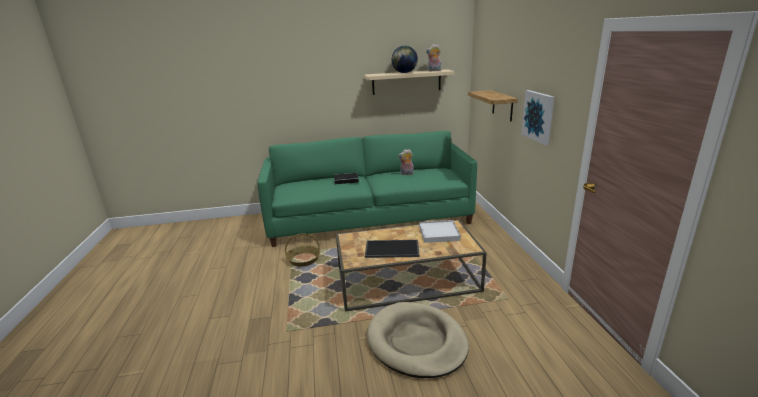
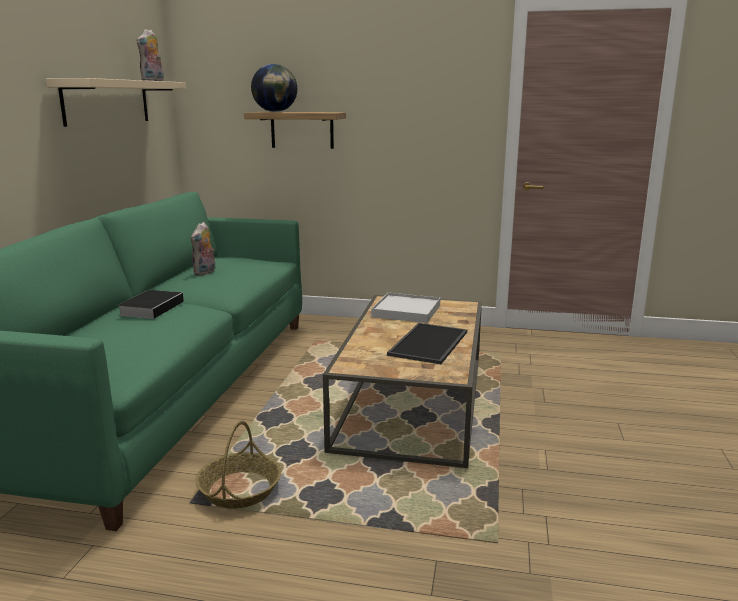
camera: 70 degrees left, 5 degrees down
(404, 73) = (122, 79): globe -> globe (275, 112)
(416, 342) = (566, 426): beige dog bed -> none
(538, 116) = (404, 128): picture -> none

